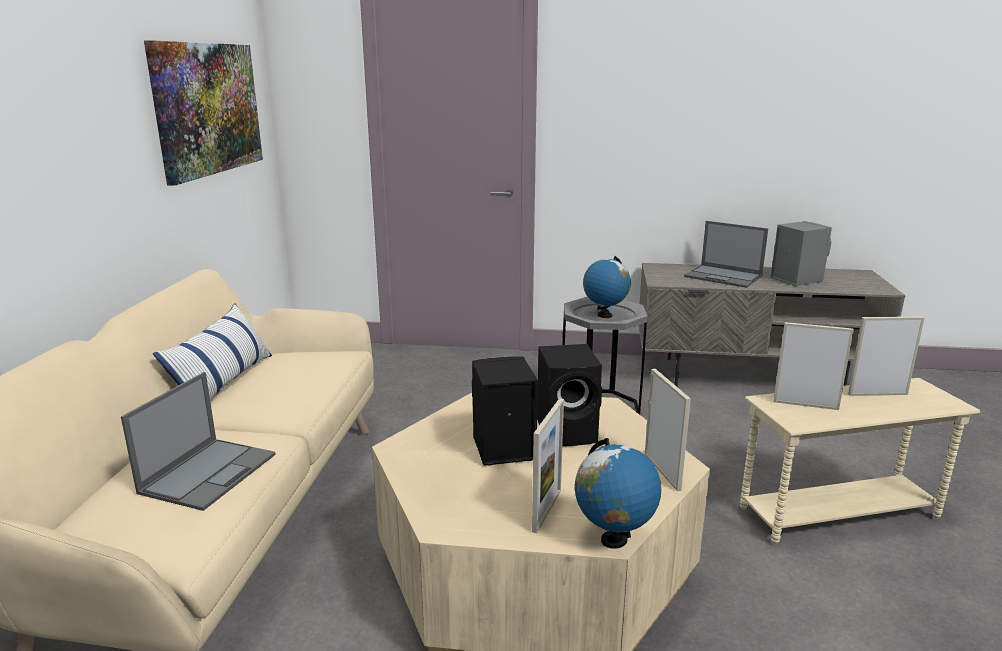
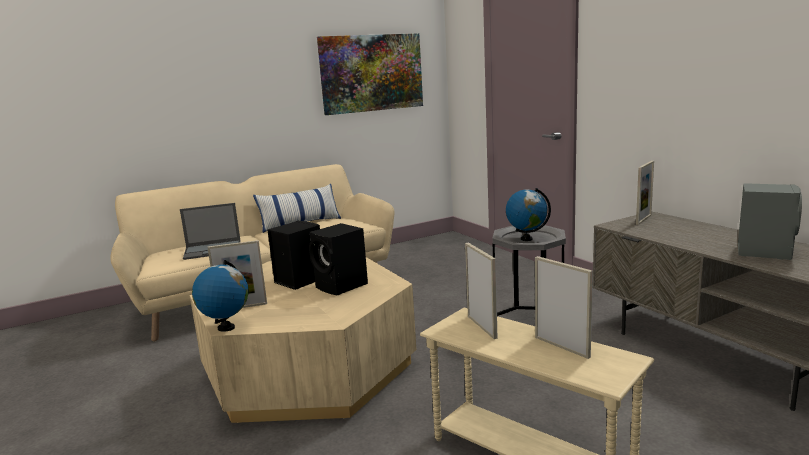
camera: 55 degrees right, 5 degrees down
(662, 471) = (321, 318): picture frame -> picture frame (643, 219)
(724, 276) = (689, 234): laptop -> none

